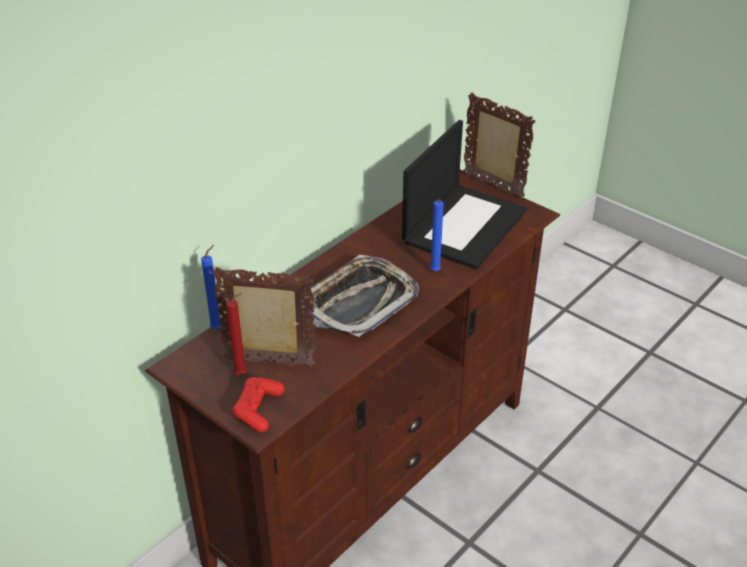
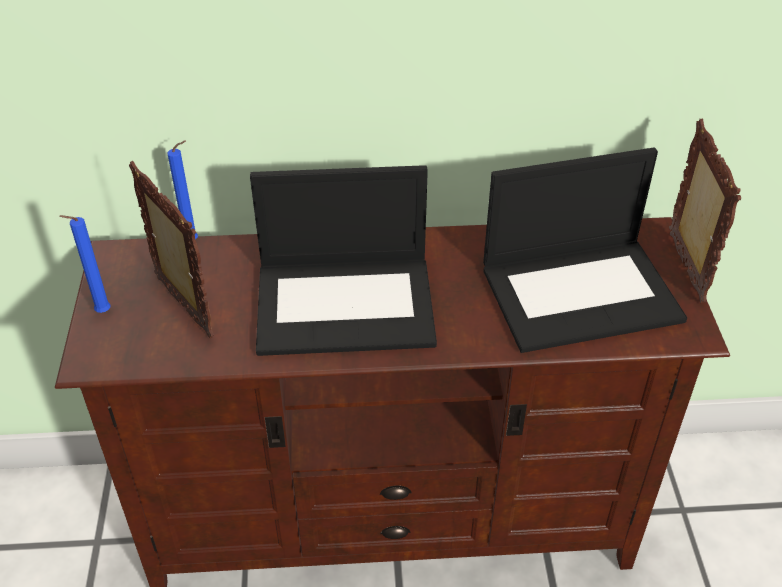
camera: 45 degrees right, 5 degrees up
(243, 374) = (148, 301): red candle -> none
(258, 409) = (111, 345): red game controller -> none
(359, 302) = (347, 304): tray -> laptop
(434, 272) = (469, 324): blue candle -> blue candle (101, 313)

